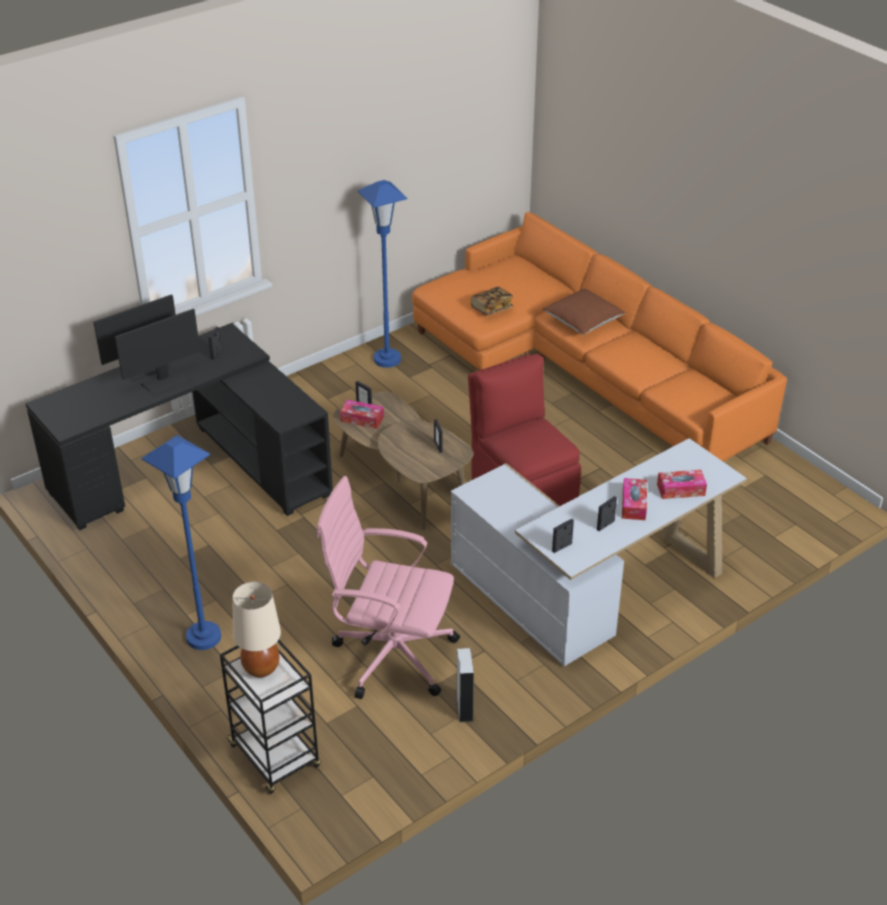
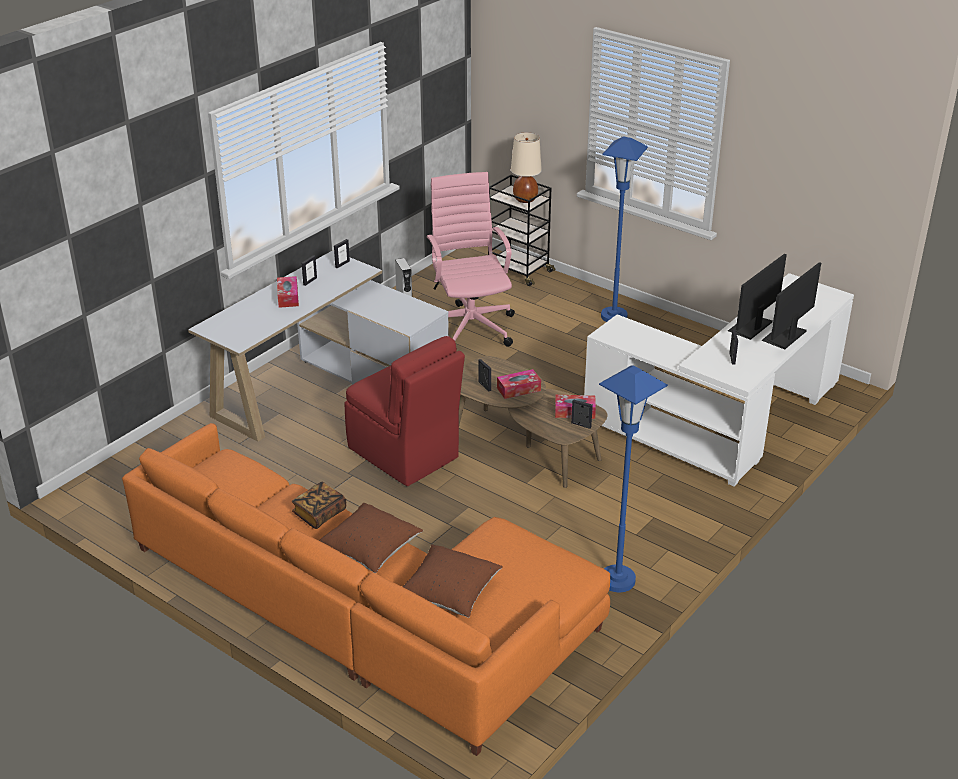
camera: 165 degrees right, 5 degrees down
(196, 471) = (725, 423): black desk -> white desk
(391, 655) = (470, 327): pink office chair -> pink office chair turned 105 degrees counterclockwise
(491, 308) = (492, 546): book -> book (319, 514)
(532, 287) = (450, 593): none -> brown pillow
(680, 490) = (248, 312): tissue box -> tissue box (518, 389)

